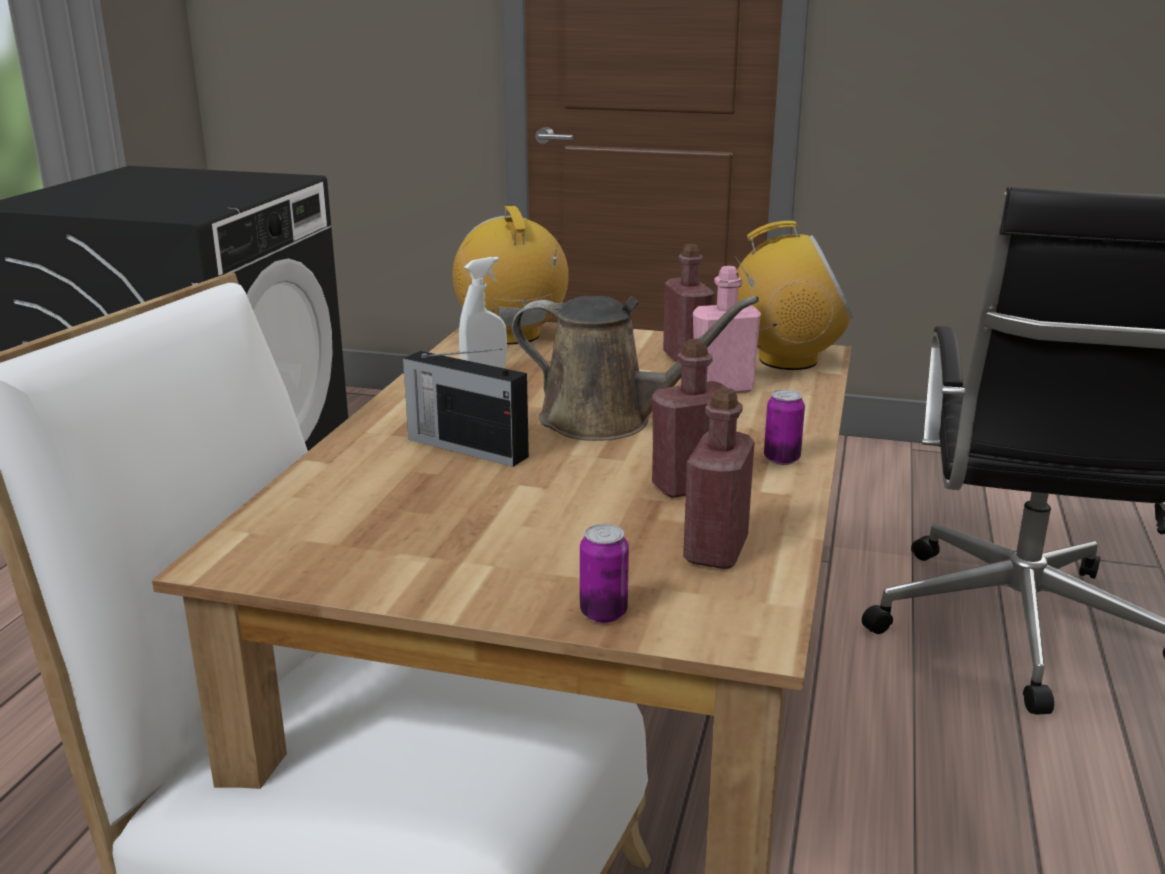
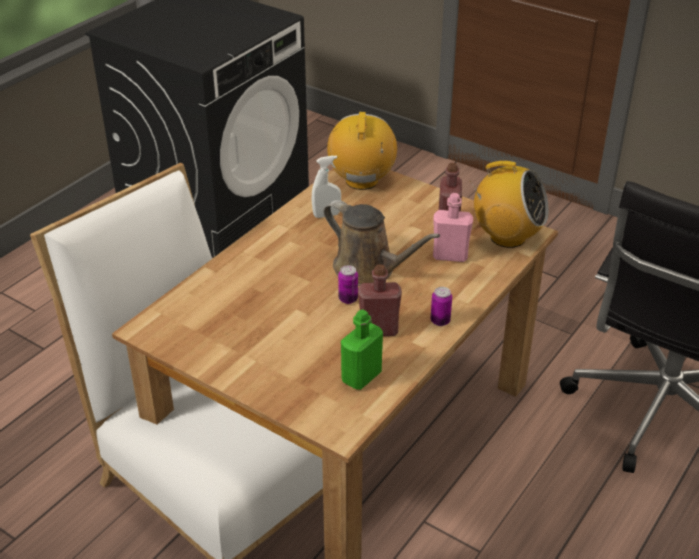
camera: 20 degrees right, 15 degrees up
(465, 447) = (285, 275): radio -> none
(603, 613) = (287, 401): can -> can (348, 299)
(716, 550) = (361, 377): red bottle -> green bottle

